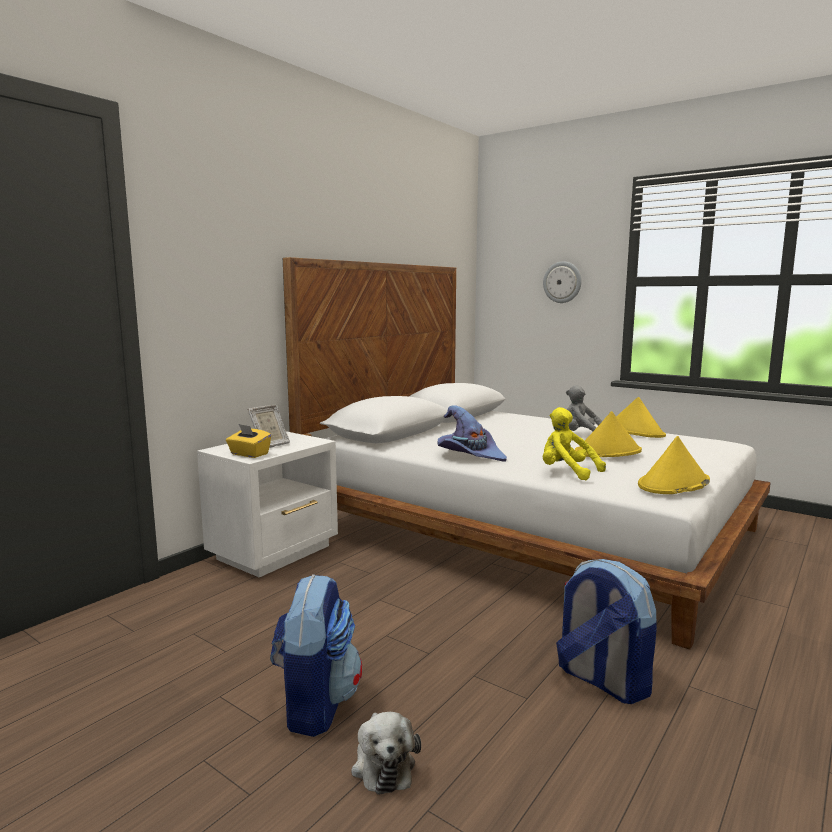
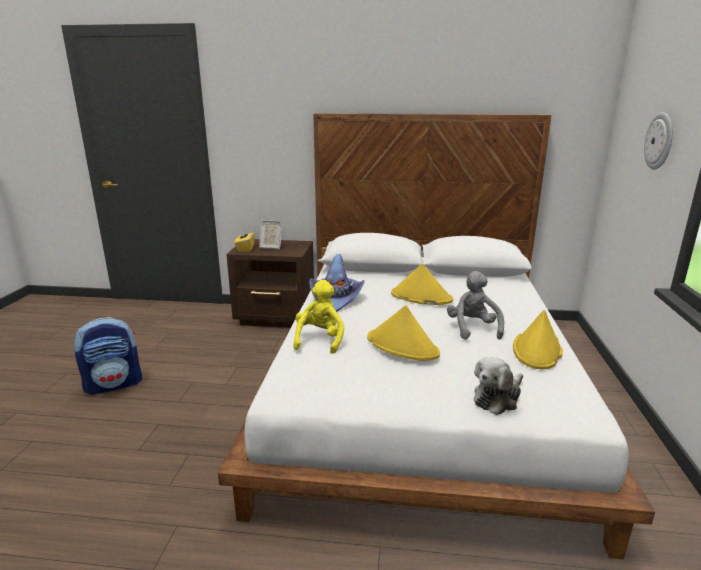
camera: 60 degrees right, 10 degrees up
(276, 552) = (276, 318): white nightstand -> brown nightstand
(383, 764) = (67, 418): plush toy -> plush toy (497, 398)
(601, 680) = (169, 478): backpack -> none
(673, 484) = (318, 390): yellow hat -> yellow hat (421, 297)

